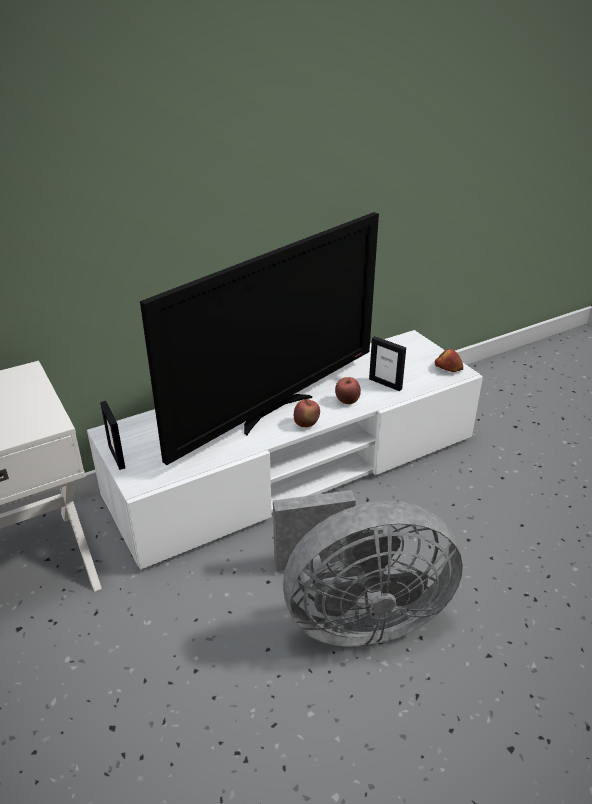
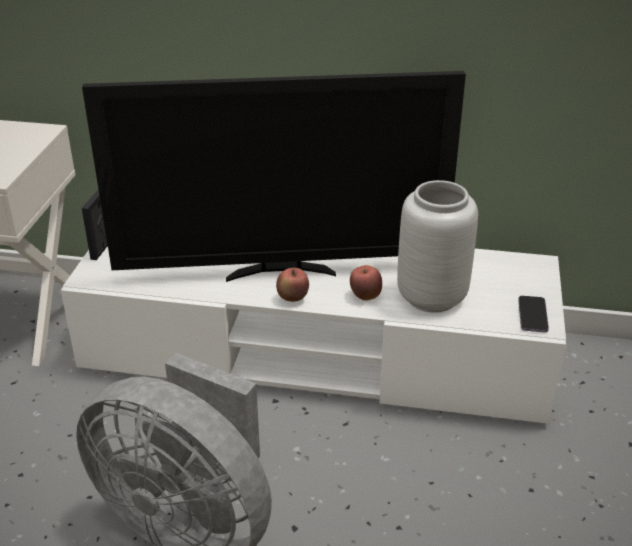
camera: 40 degrees right, 0 degrees up
(385, 384) = (433, 298): picture frame -> grey vase
(448, 368) = (532, 315): apple -> phone

